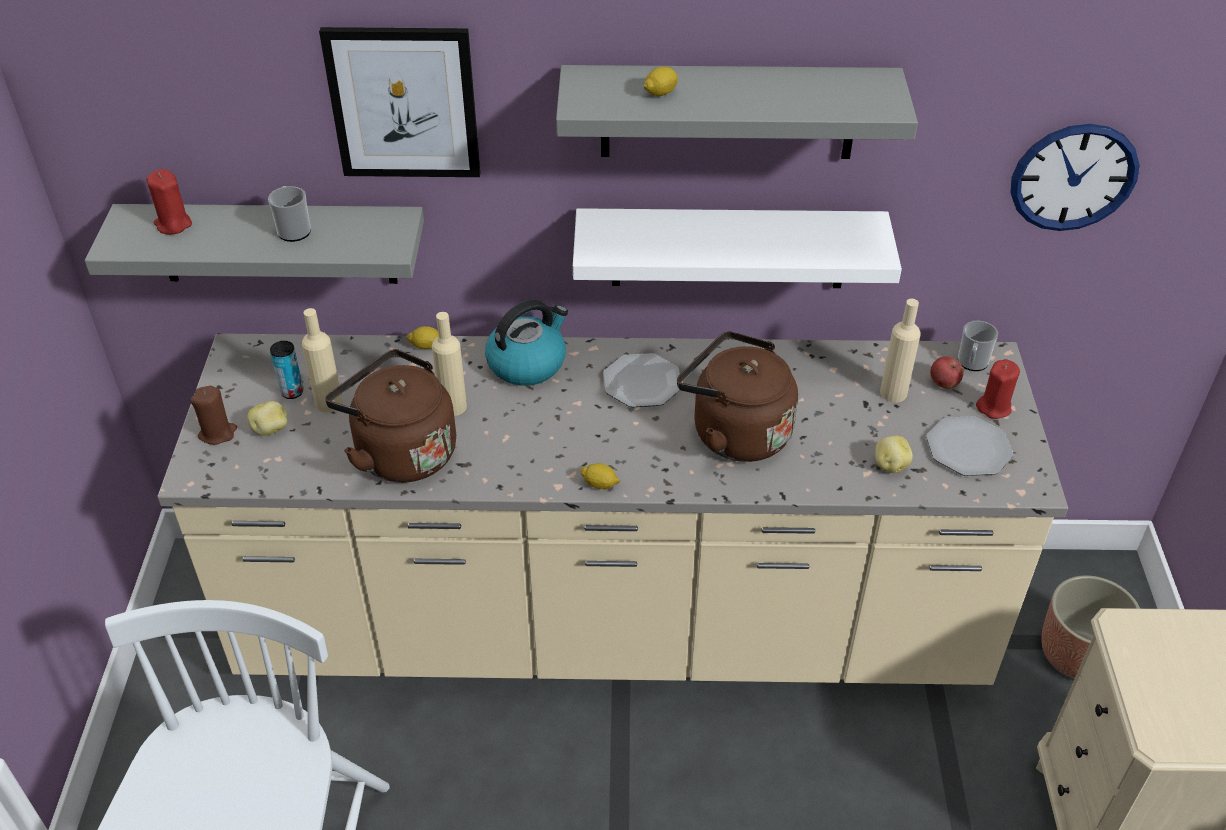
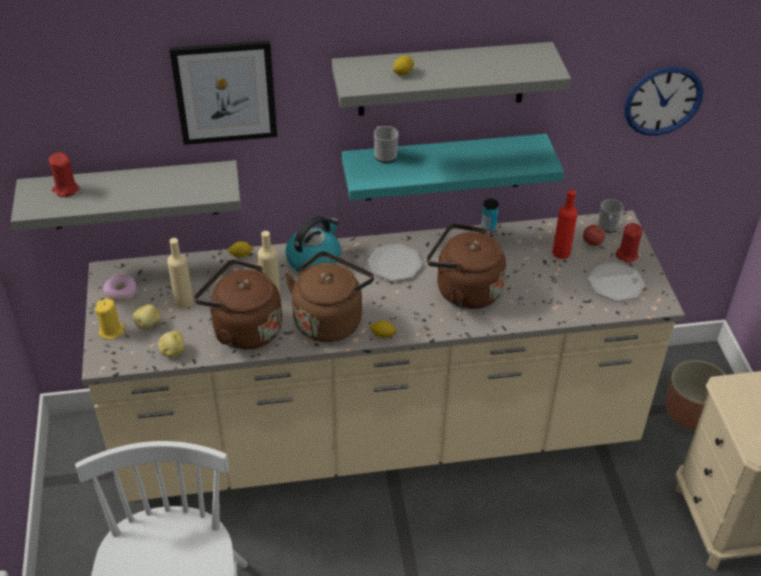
camera: 10 degrees left, 0 degrees up
(218, 433) = (112, 331): brown candle -> yellow candle
(246, 380) = (120, 292): none -> donut
(292, 392) = (156, 297): can -> can (488, 232)
(293, 229) = (152, 185): mug -> mug (384, 154)
(528, 452) = (330, 319): none -> brown kettle
(729, 248) = (443, 167): white shelf -> turquoise shelf
(890, 465) = (568, 300): potato -> potato (172, 352)
(893, 393) = (561, 252): beige bottle -> red bottle

